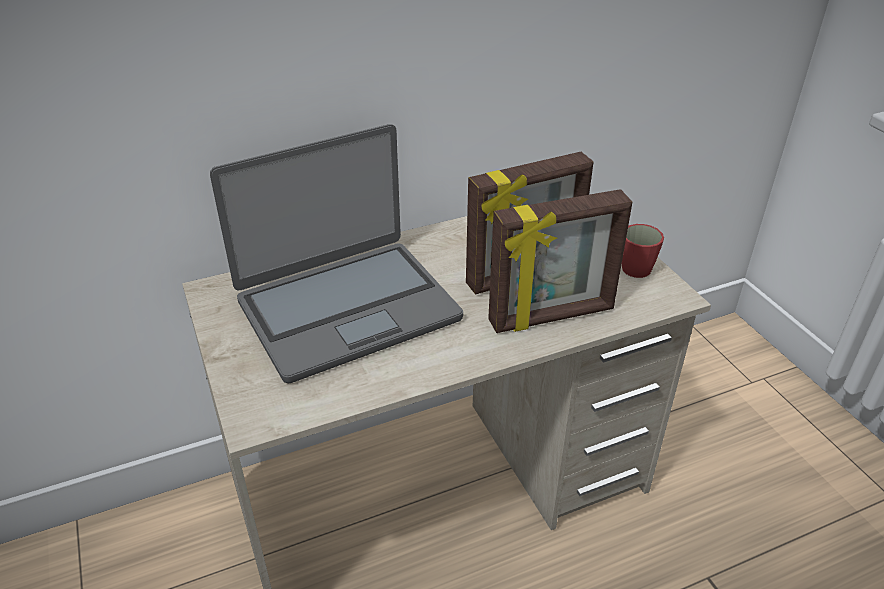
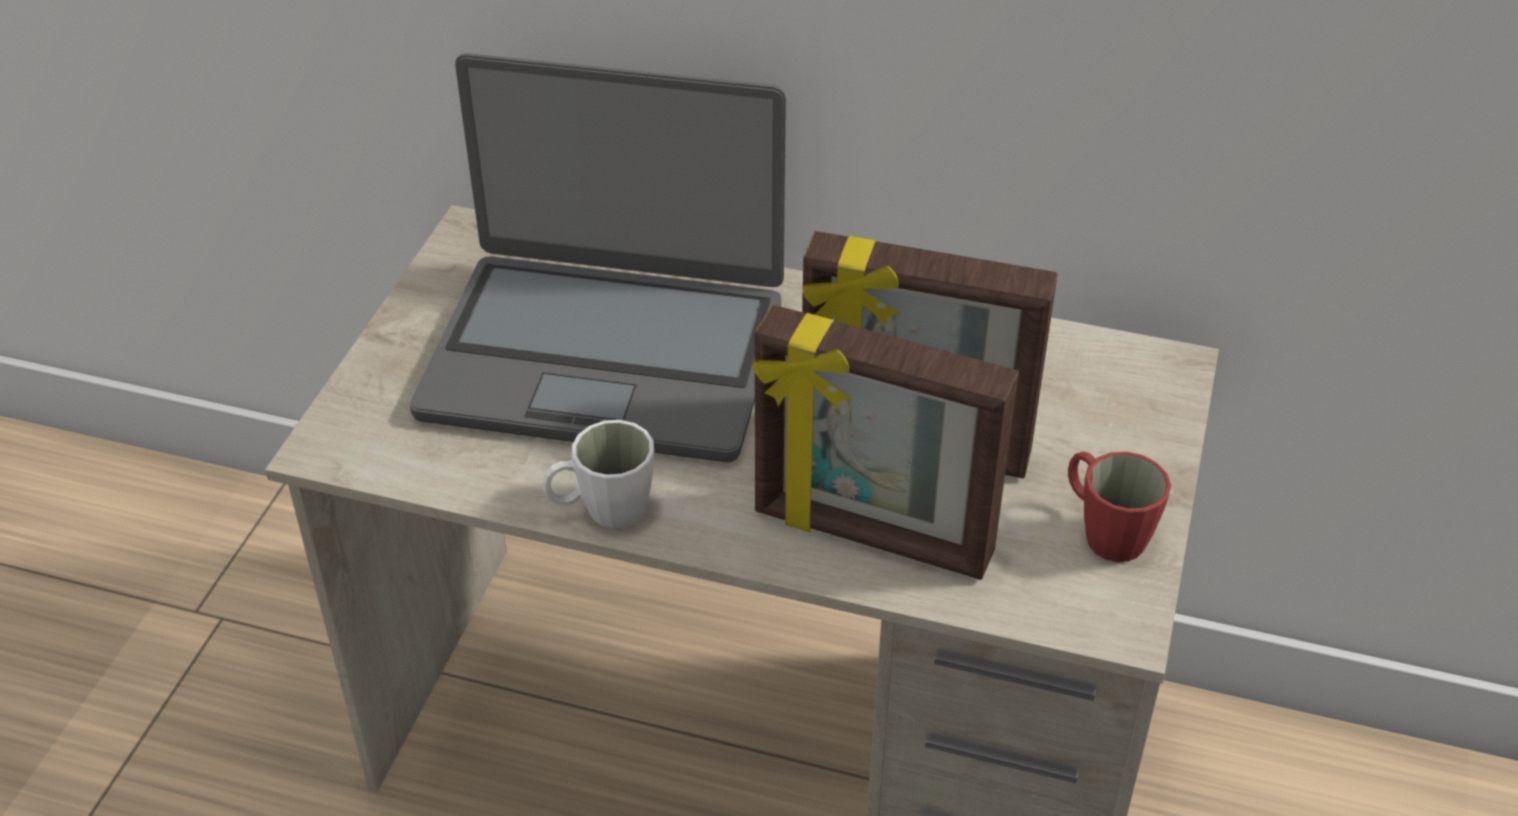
camera: 40 degrees right, 5 degrees up
(429, 371) = (602, 510): none -> white mug

